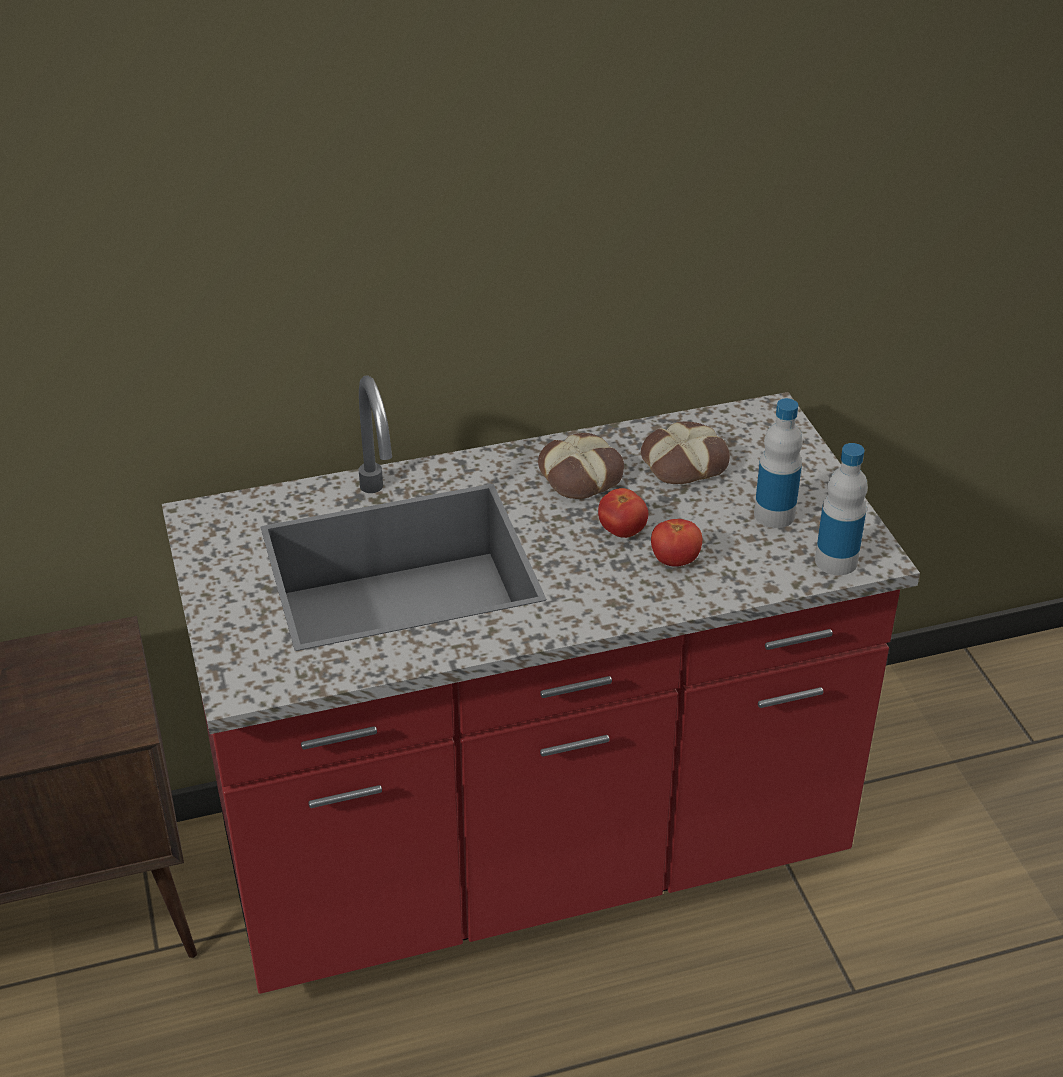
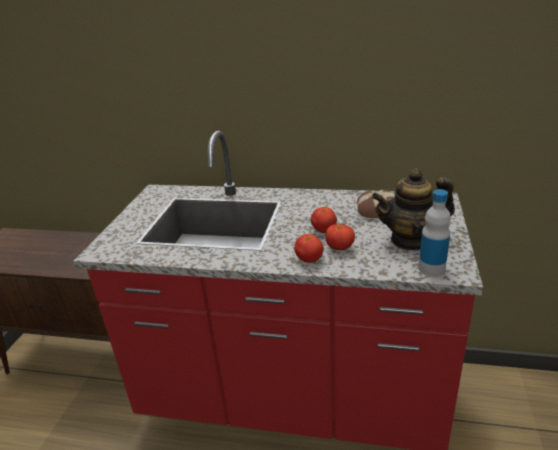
camera: 30 degrees right, 10 degrees down
(581, 475) = (324, 205): bread -> none
(642, 596) = (309, 259): none -> tomato
(774, 515) = (410, 240): bottle -> teapot

